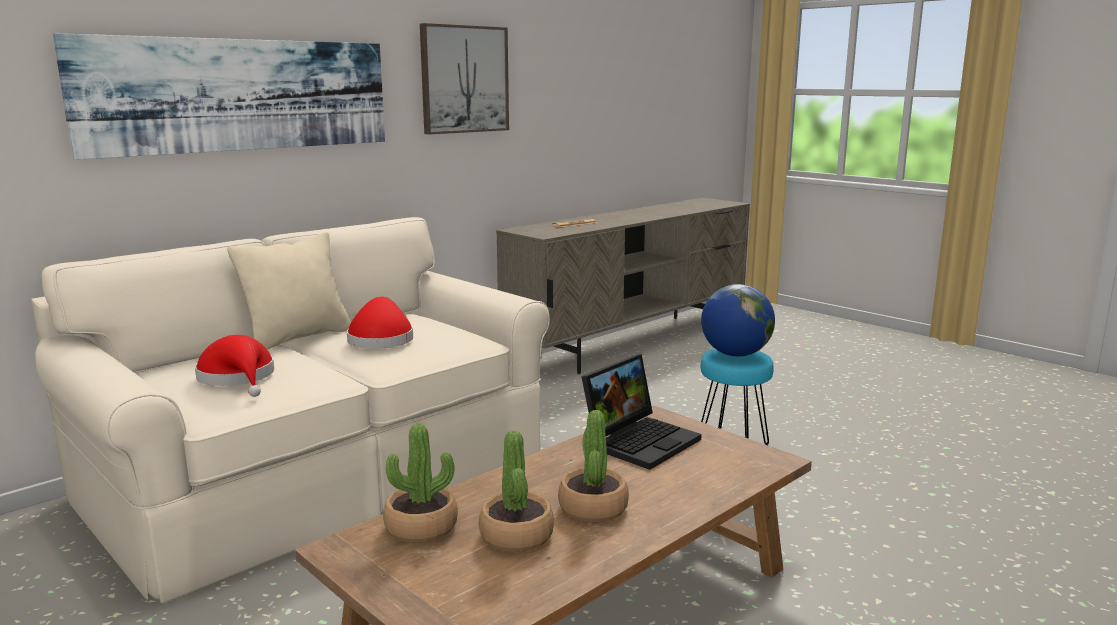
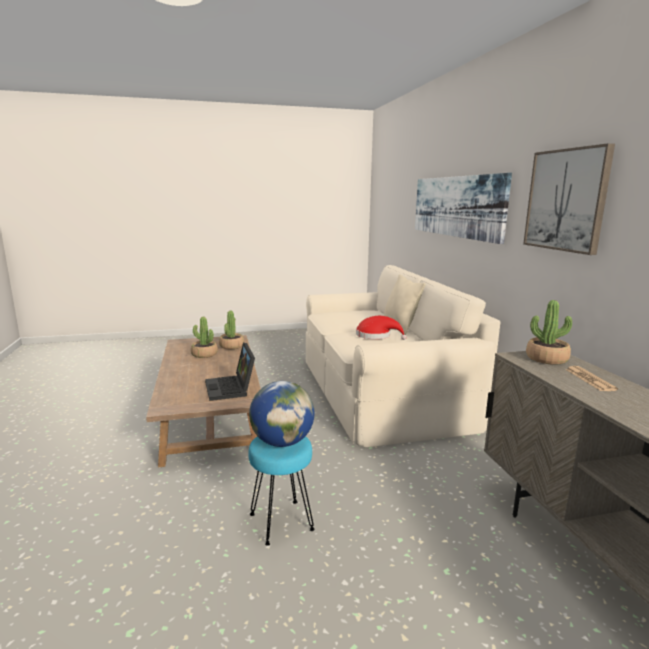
camera: 120 degrees right, 0 degrees up
(238, 378) = (348, 316): red hat -> none
(592, 508) = (199, 366): potted plant -> potted plant (546, 359)

